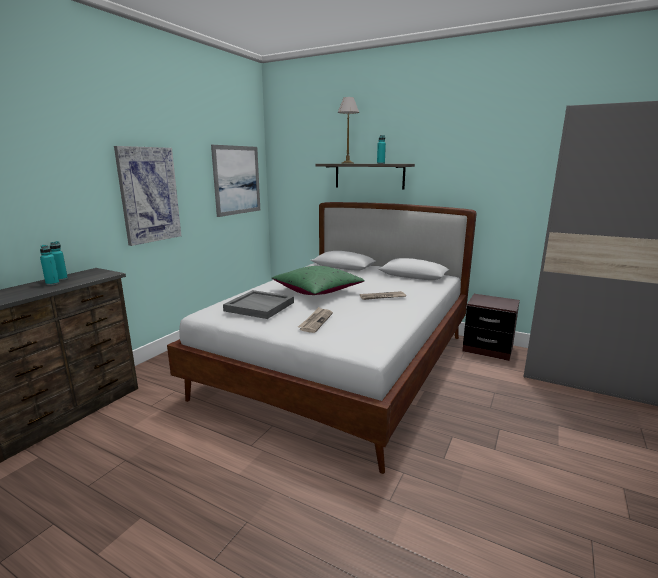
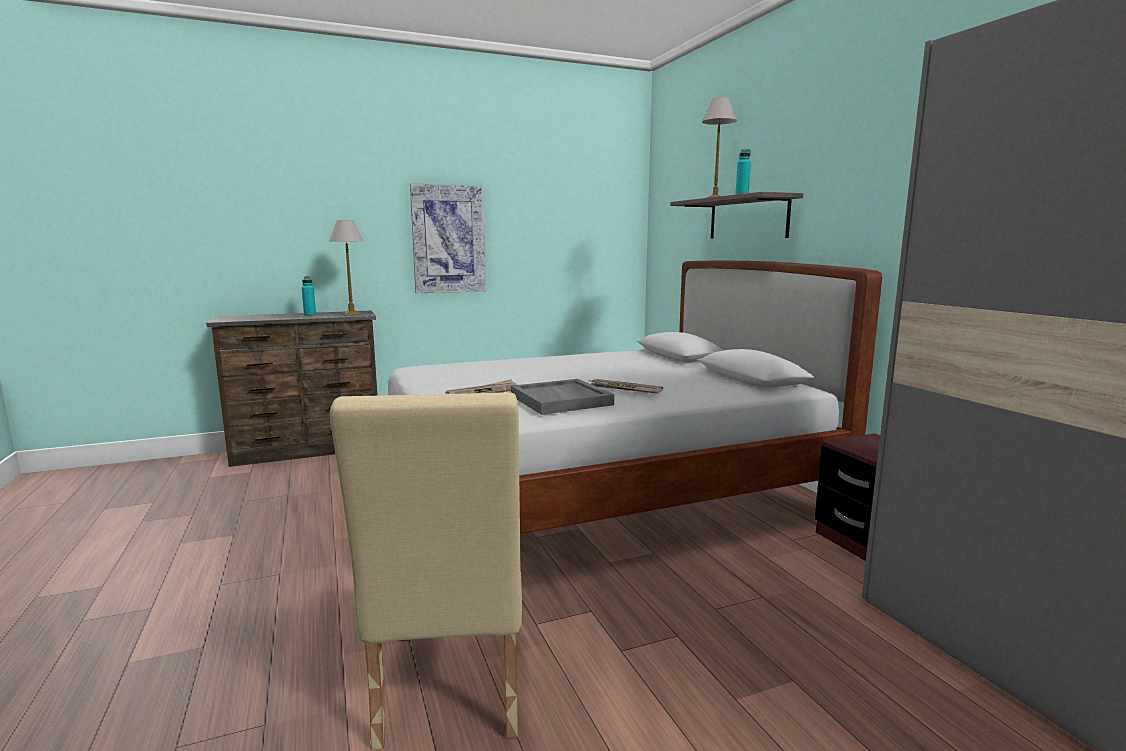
camera: 40 degrees right, 5 degrees down
(61, 279) = (324, 313): turquoise bottle -> none
(99, 276) = (352, 314): none -> table lamp
(237, 180) = (588, 229): picture -> none
(260, 306) = (465, 370): grey tray -> grey tray (562, 400)
(317, 291) = (567, 370): green pillow -> none
(475, 521) = (448, 694): none -> beige chair

